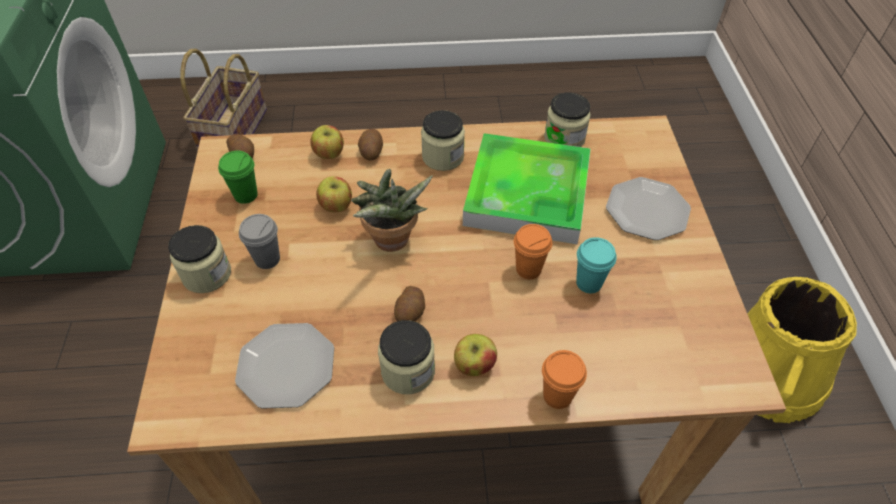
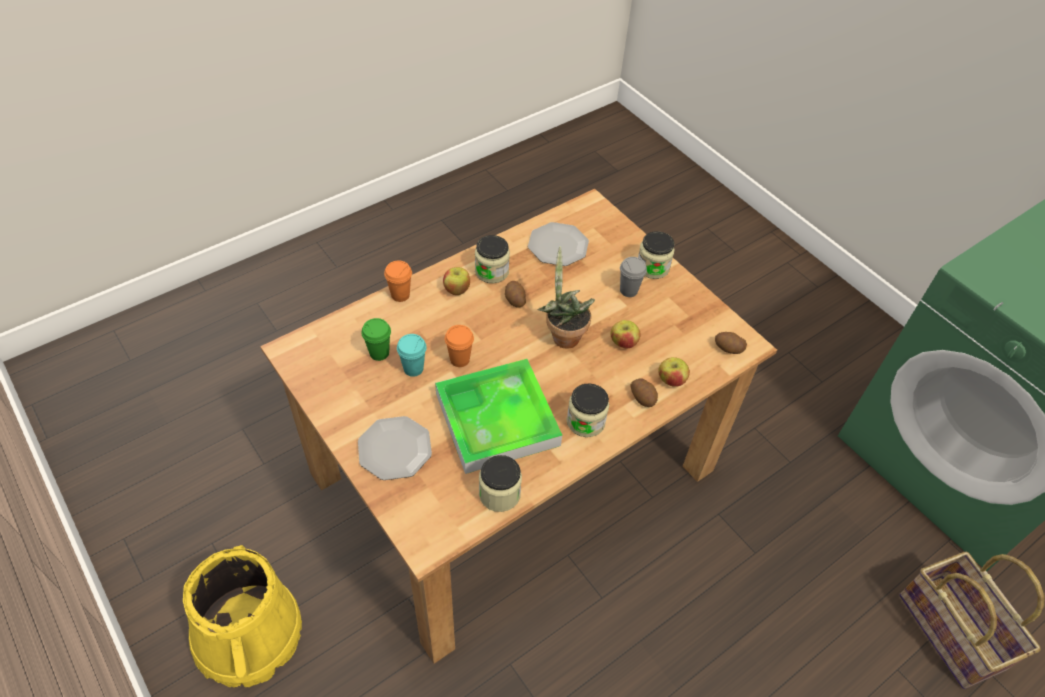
camera: 145 degrees right, 0 degrees up
(246, 195) = (690, 322): green cup -> green cup (379, 353)

